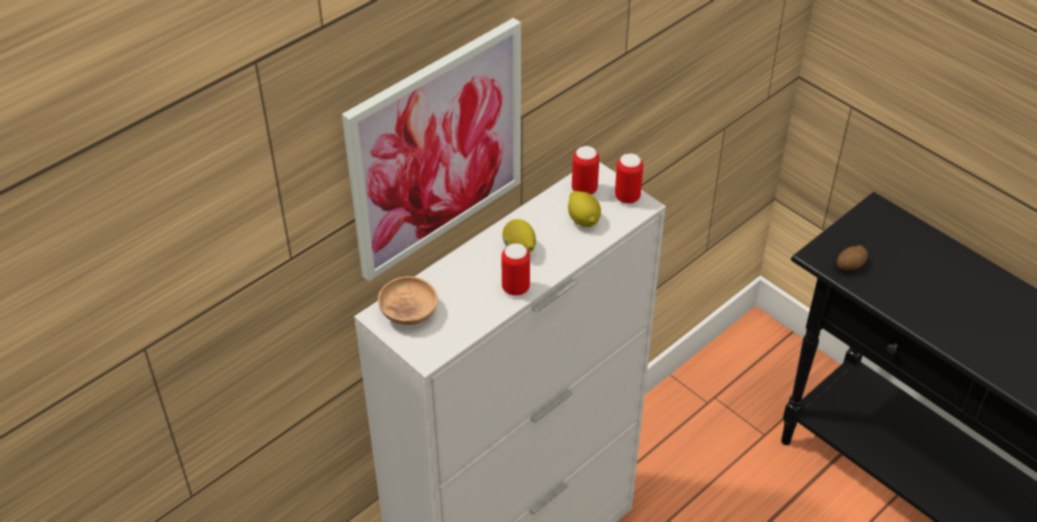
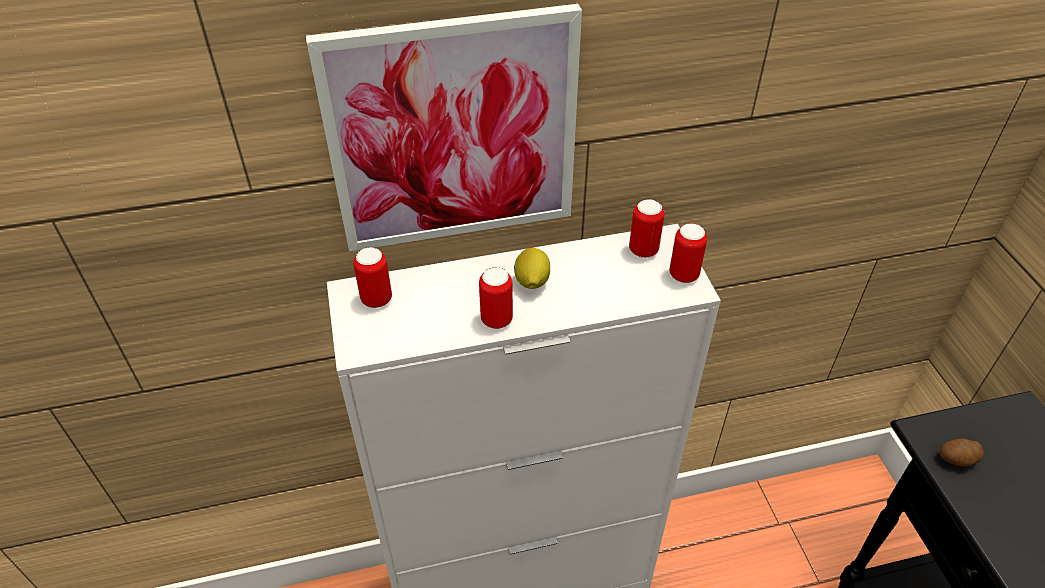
camera: 30 degrees right, 0 degrees up
(409, 312) = (376, 299): brown bowl -> can
(583, 220) = (619, 279): lemon -> none

